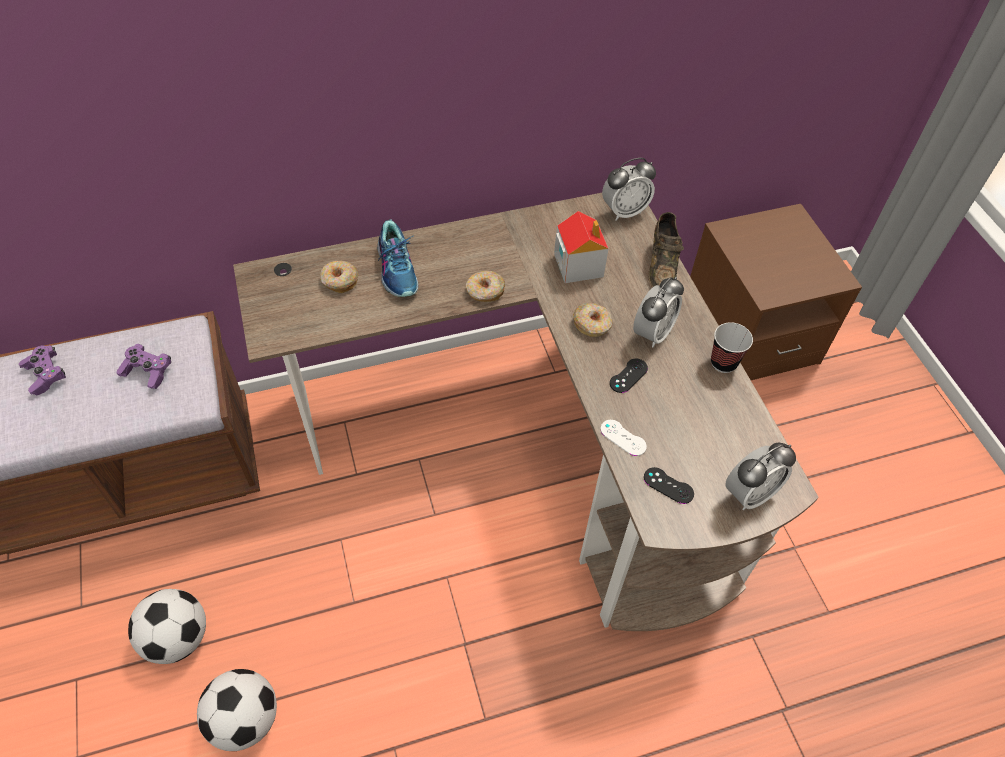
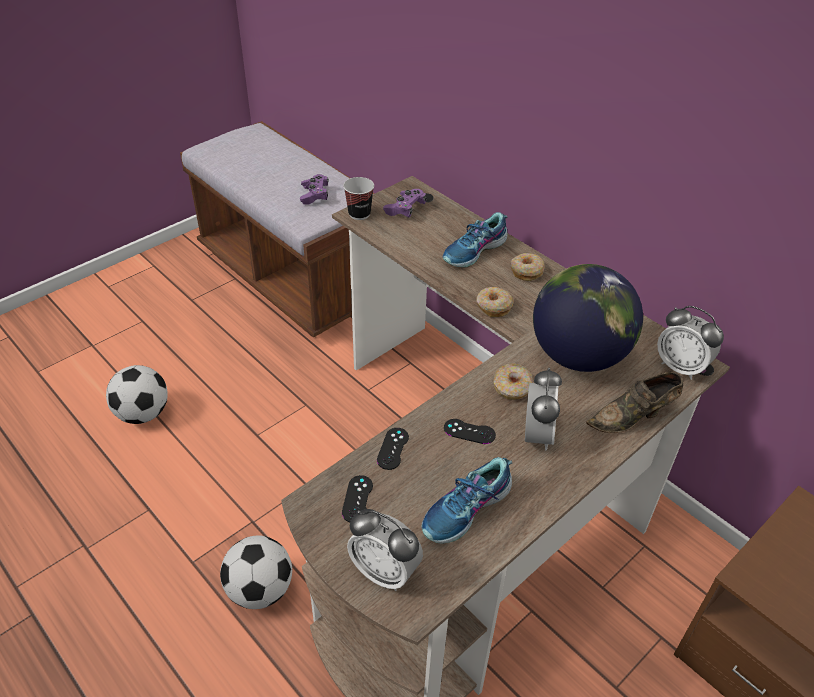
camera: 65 degrees right, 10 degrees down
(46, 375) = (285, 160): purple game controller -> purple game controller (405, 209)
(177, 638) = (188, 353): football -> football (260, 589)
(339, 281) = (437, 227): donut -> donut (526, 271)
(578, 265) = (578, 355): toy house -> globe
(623, 438) = (393, 448): white game controller -> black game controller
(652, 333) = (537, 435): alarm clock -> alarm clock turned 90 degrees counterclockwise
(710, 413) = (467, 510): none -> shoe
(723, 362) = (543, 505): cup -> cup (359, 214)

